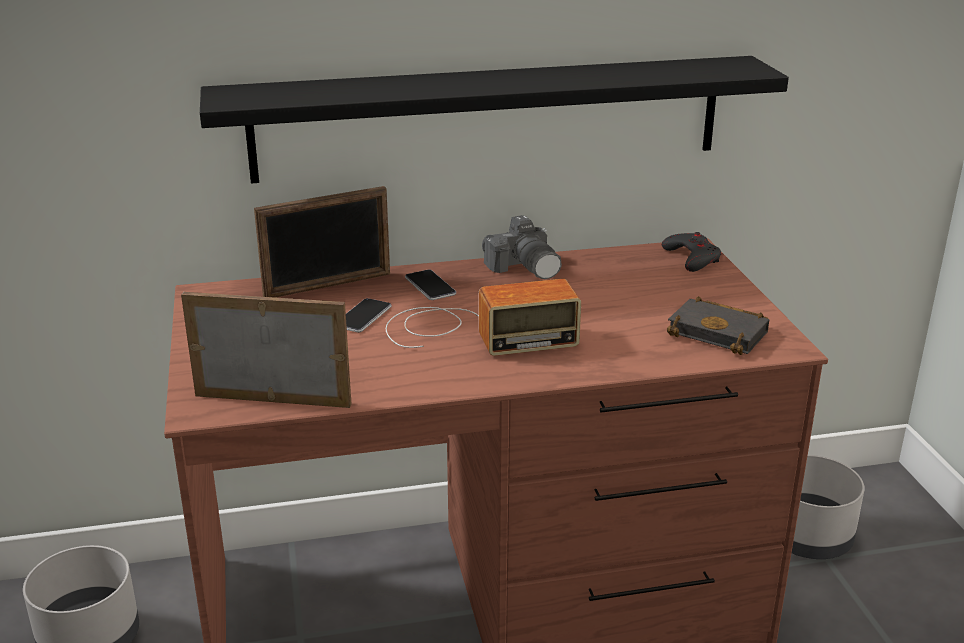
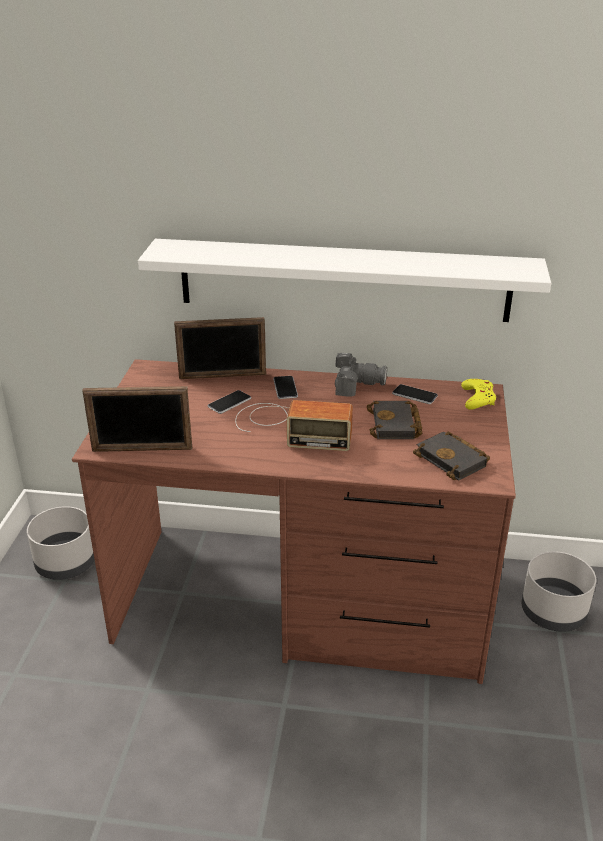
camera: 20 degrees right, 5 degrees up
(273, 399) = (142, 449): picture frame -> picture frame turned 150 degrees clockwise
(489, 118) = (343, 280): black shelf -> white shelf
(525, 267) = (356, 385): camera -> camera turned 75 degrees counterclockwise
(610, 267) = (414, 395): none -> phone
(615, 305) = (396, 425): none -> black book
(692, 258) = (478, 398): grey game controller -> yellow game controller

